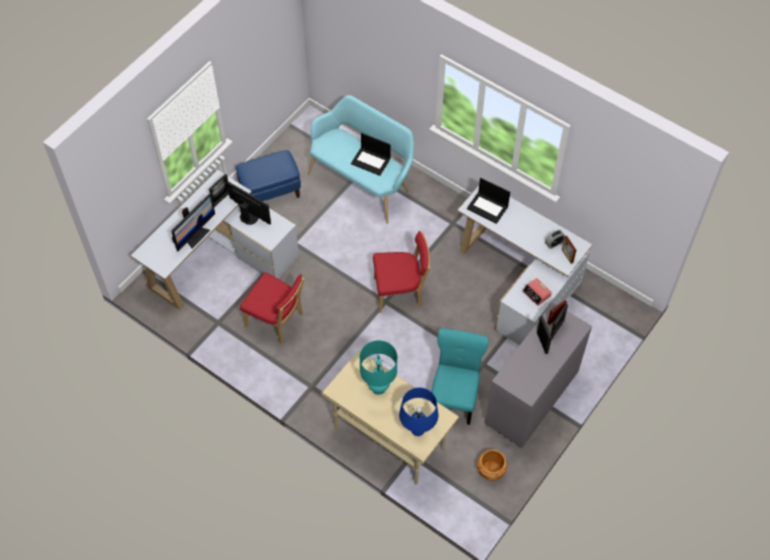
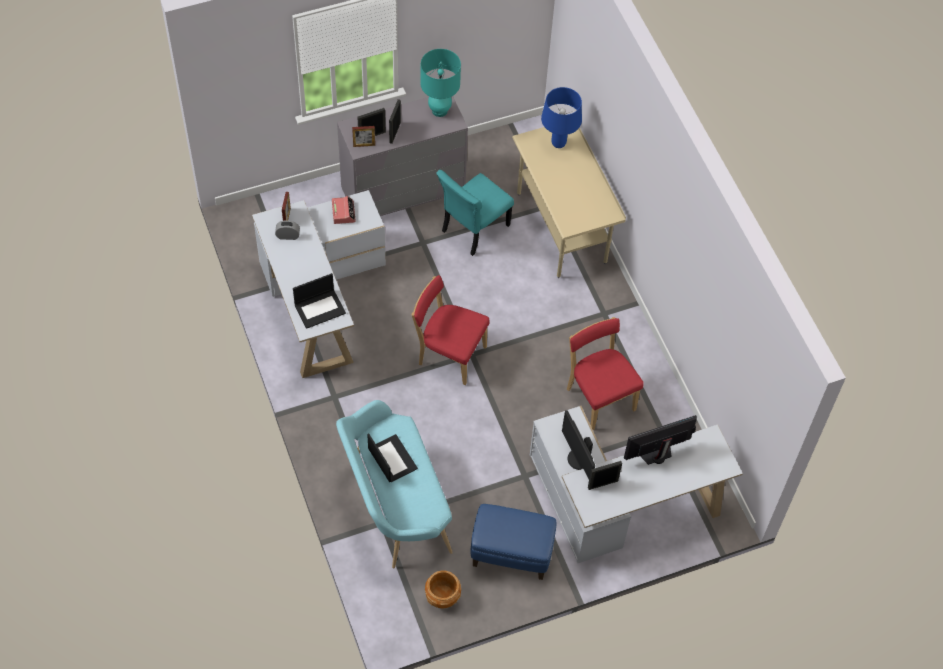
camera: 150 degrees left, 0 degrees up
(378, 388) = (568, 195): turquoise table lamp -> turquoise table lamp (439, 110)
(488, 207) = (320, 308): laptop -> laptop turned 90 degrees clockwise
(490, 470) = (489, 156): brown planter -> brown planter (442, 597)

